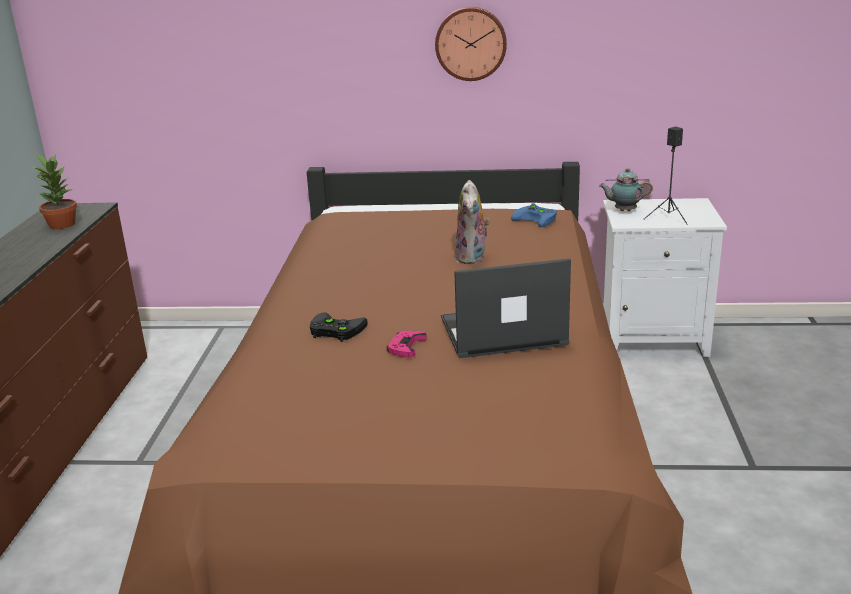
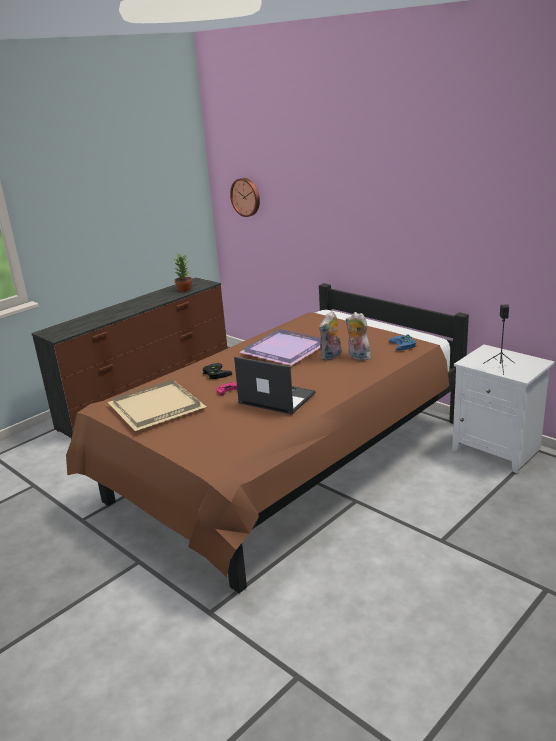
camera: 40 degrees right, 0 degrees up
(327, 413) = (157, 406): none -> beige tray
(388, 268) = (284, 350): none -> purple tray
(470, 43) = (411, 224): wall clock -> wall clock (246, 197)
(507, 248) = (357, 357): none -> plush toy
(623, 211) = (481, 354): teapot -> none

